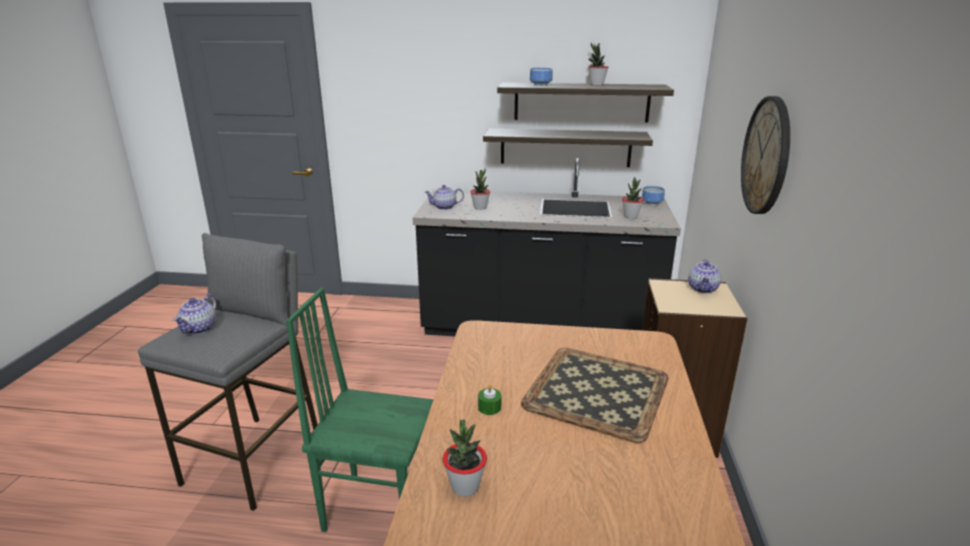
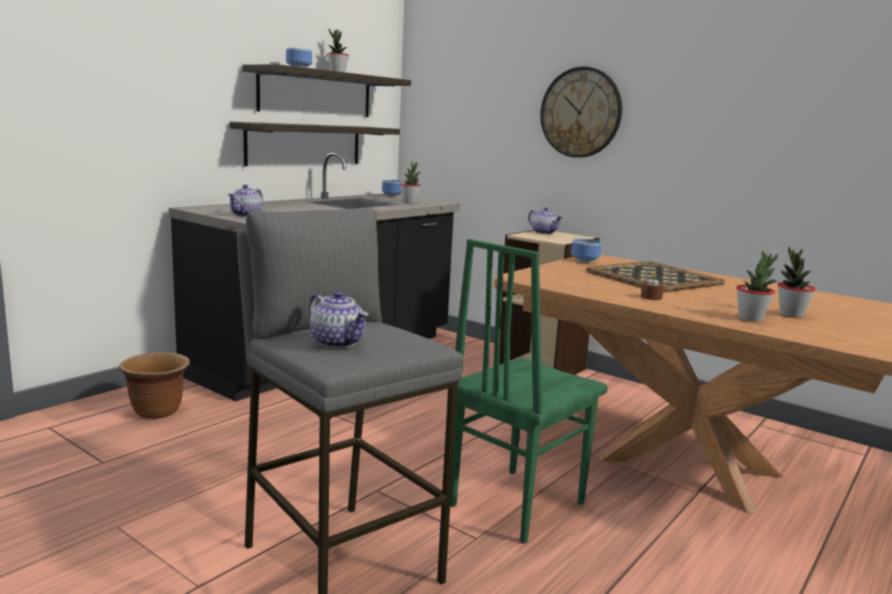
camera: 60 degrees left, 10 degrees down
(384, 321) = (157, 411): none -> brown planter
(480, 207) = (281, 211): potted plant -> potted plant (791, 315)
(489, 407) = (651, 297): green candle -> brown candle
(615, 338) = (583, 260): none -> bowl

